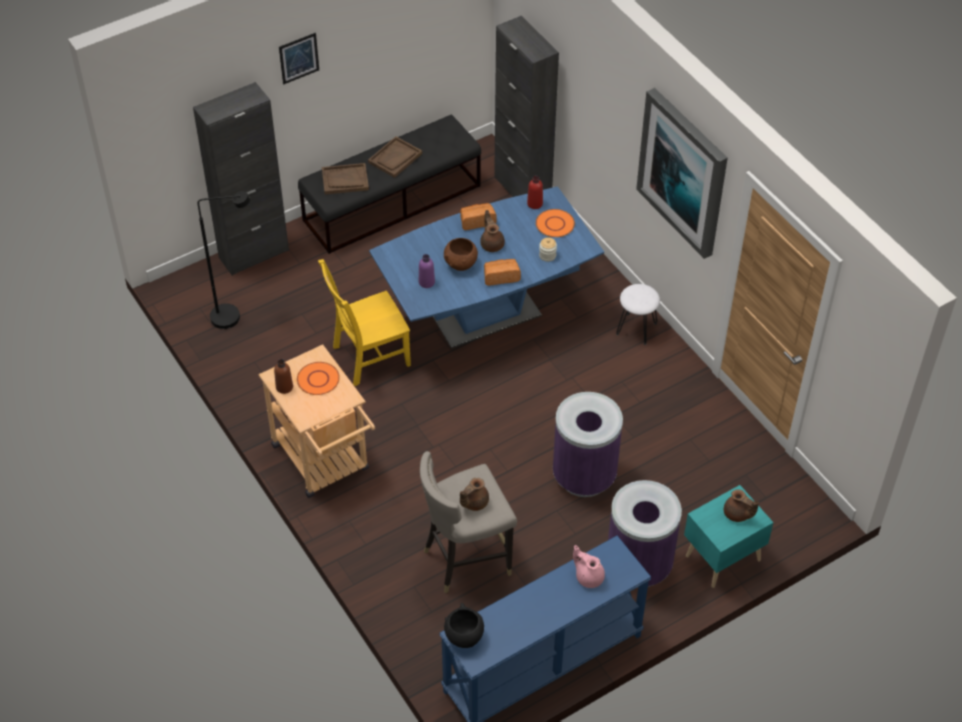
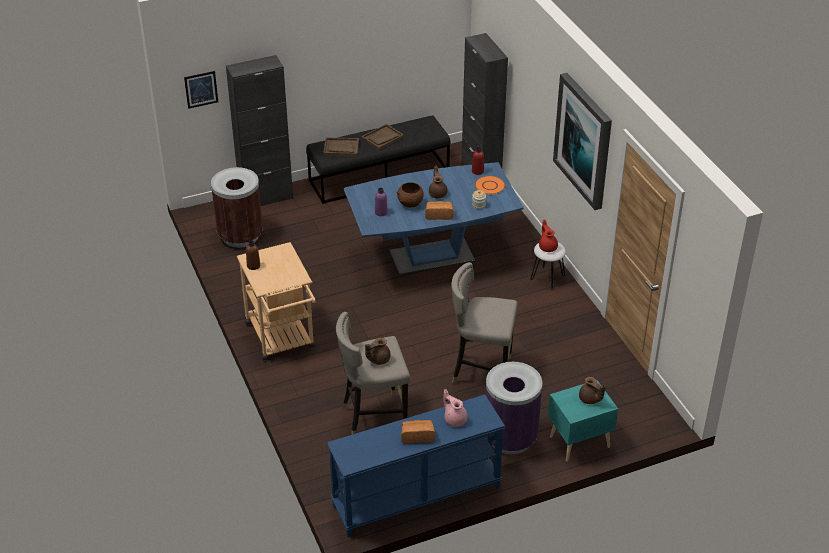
camera: 10 degrees right, 10 degrees down
(234, 316) = (240, 236): black floor lamp -> brown trash can
(299, 58) = (312, 43): picture -> picture (201, 89)
(318, 379) = (280, 264): orange plate -> none
(368, 357) = (334, 273): yellow chair -> none
(464, 637) = (345, 447): black bowl -> none
(477, 221) = (430, 178): bread -> bread (417, 436)
(584, 476) = (481, 372): purple trash can -> grey stool
(637, 295) = (547, 247): none -> red teapot

